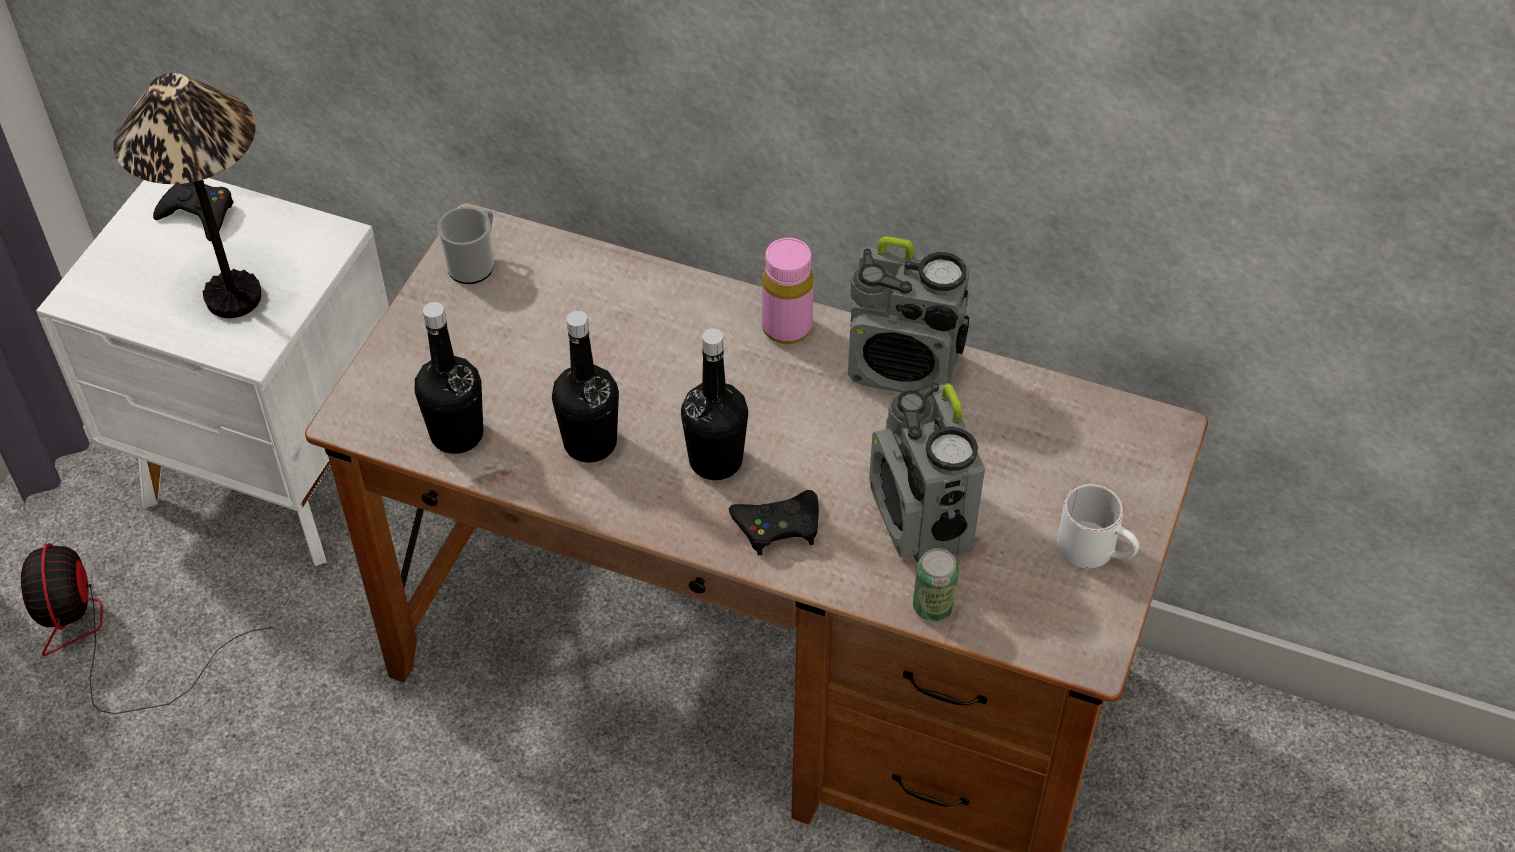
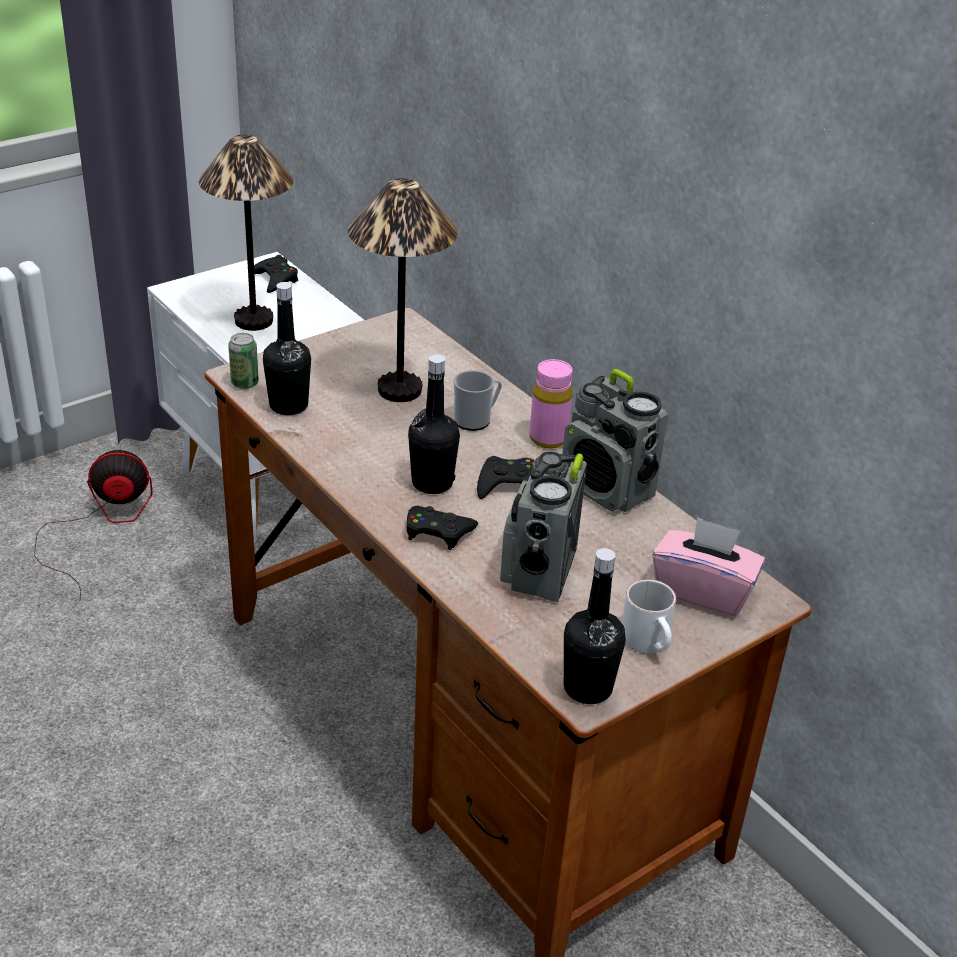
camera: 30 degrees right, 15 degrees down
(105, 639) = (100, 525): fan -> fan turned 60 degrees clockwise
(474, 264) = (384, 335): mug -> mug (476, 420)
(567, 342) = (400, 390): none -> table lamp
(590, 443) = (363, 442): black bottle -> black bottle (587, 688)
(800, 419) = (510, 486): none -> black game controller
(933, 607) = (499, 620): can -> can (244, 383)
(1096, 454) = (703, 591): none -> pink tissue box

